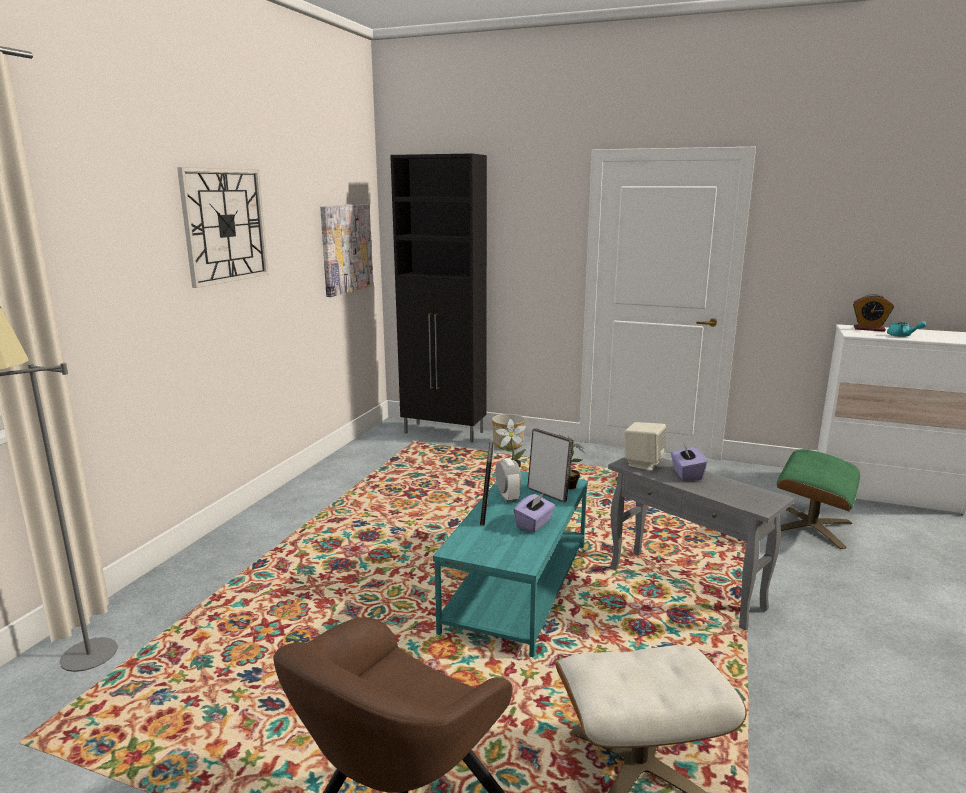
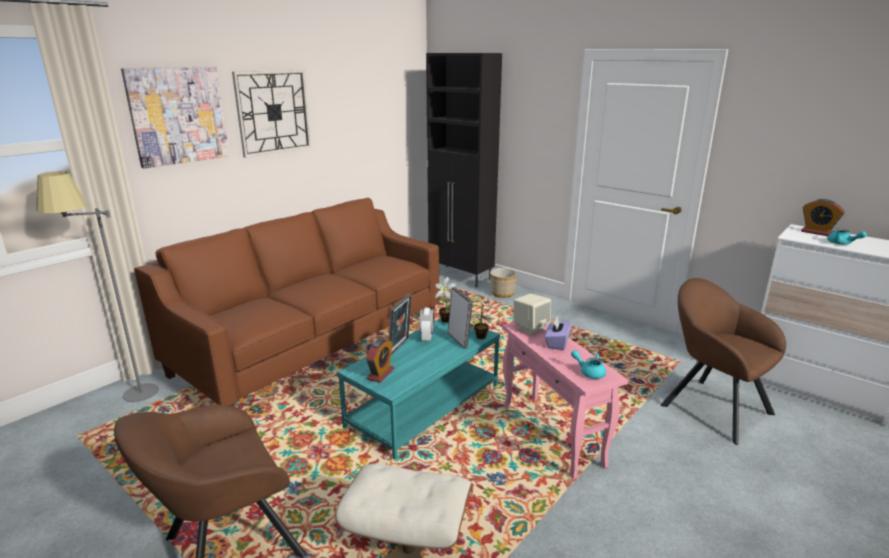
camera: 20 degrees right, 5 degrees up
(314, 541) = (313, 344): none -> brown sofa
(346, 248) = (390, 127): picture -> picture (178, 115)
(492, 548) = (380, 374): none -> alarm clock
(534, 524) = (426, 361): purple tissue box -> none
(685, 588) = (552, 435): grey side table -> pink side table
(750, 497) = (589, 372): none -> turquoise teapot
(810, 526) = (711, 406): green ottoman -> brown armchair

